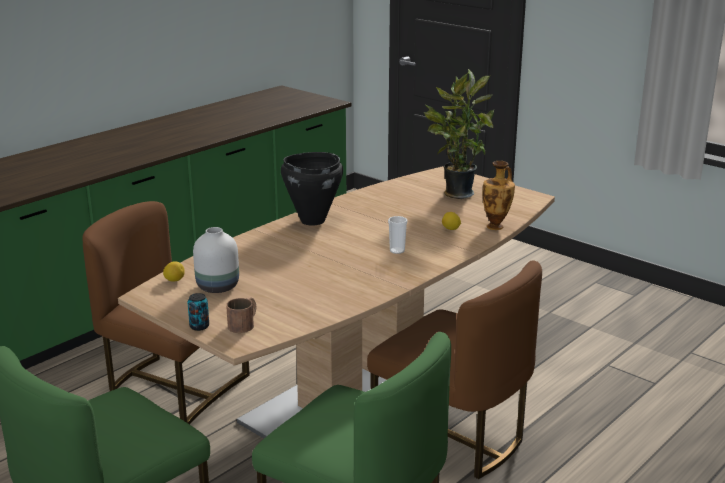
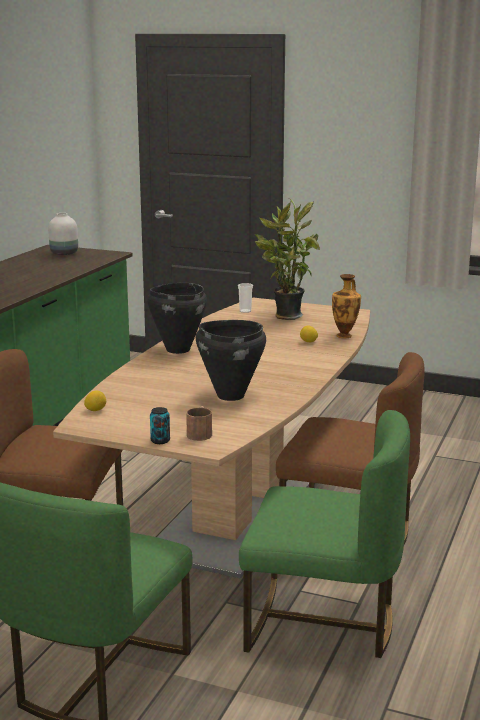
camera: 20 degrees left, 5 degrees down
(216, 287) = (143, 410): white vase -> white vase (63, 253)
(312, 284) = (230, 396): none -> black cooking pot
(397, 251) = (279, 362): cup -> cup (245, 311)

